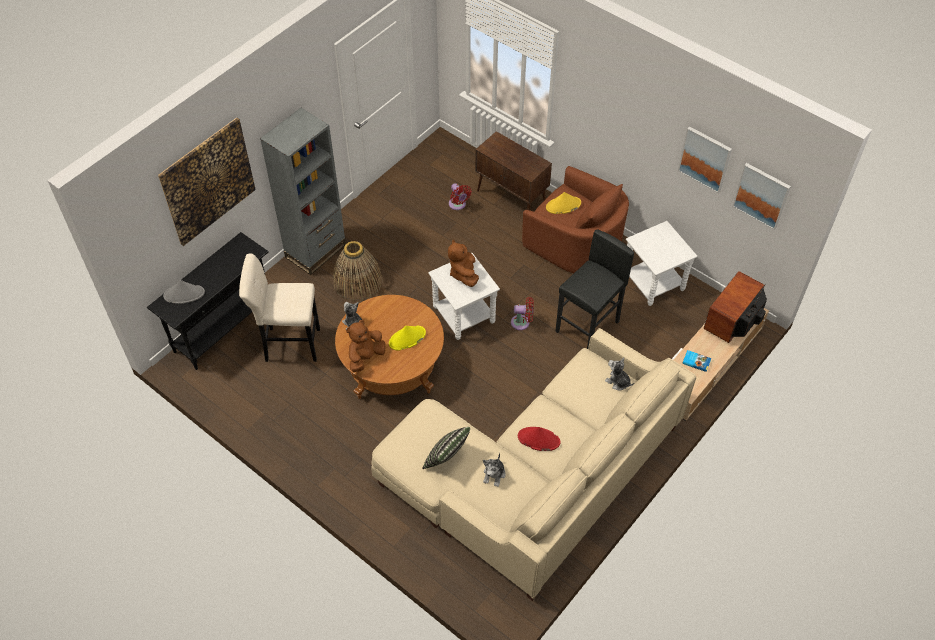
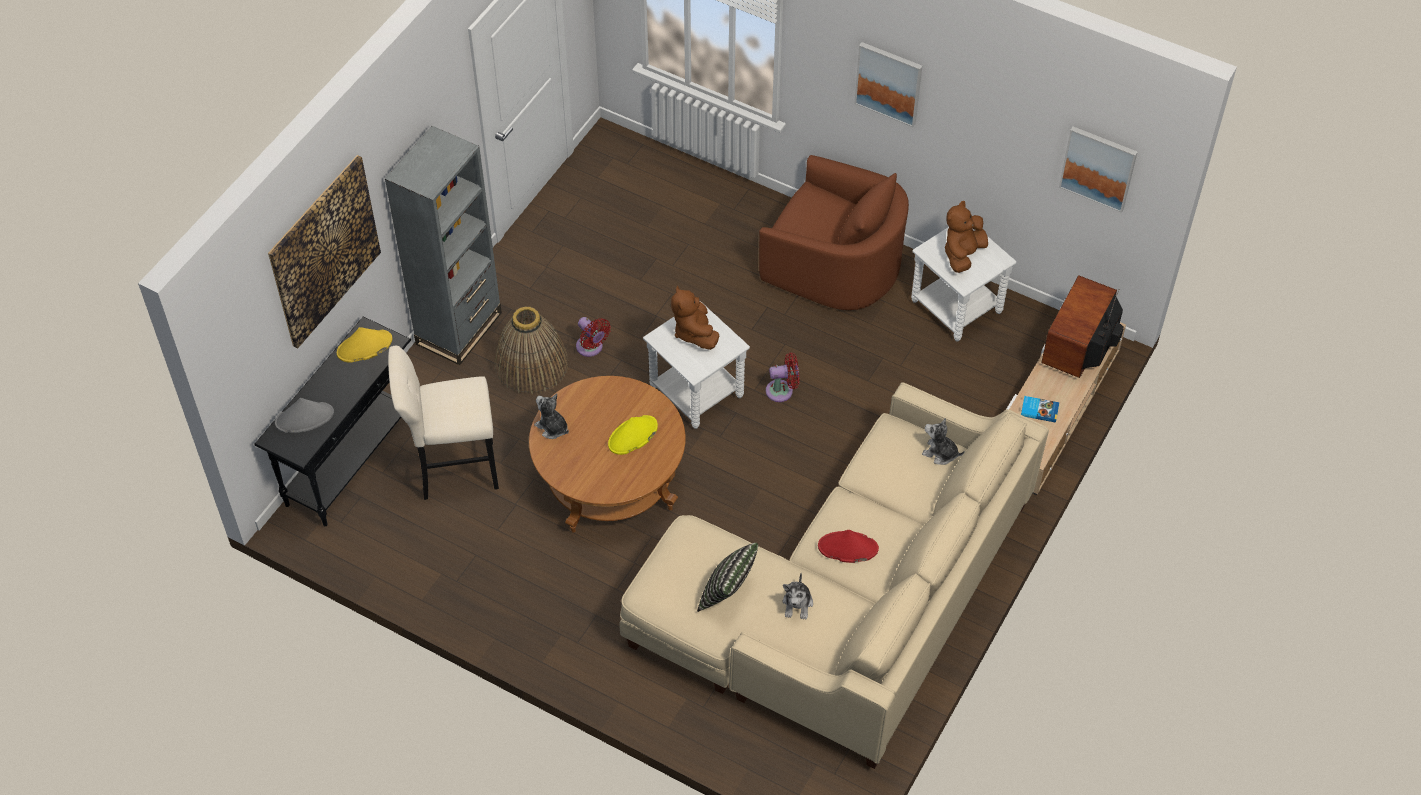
camera: 10 degrees left, 0 degrees up
(365, 357) = (580, 470): brown plush toy -> brown plush toy (963, 254)
(458, 205) = (653, 232): red fan -> red fan (591, 348)
(512, 198) = (730, 212): brown cabinet -> none
(563, 205) = (813, 214): yellow hat -> yellow hat (364, 347)
(588, 327) = (876, 383): black stool -> none
(705, 159) = (1013, 126): picture -> picture (889, 83)

